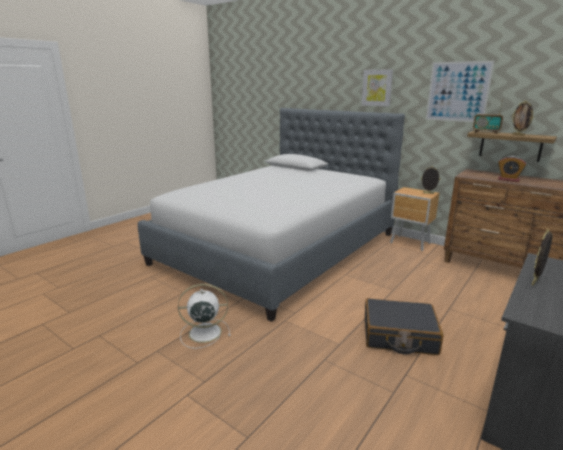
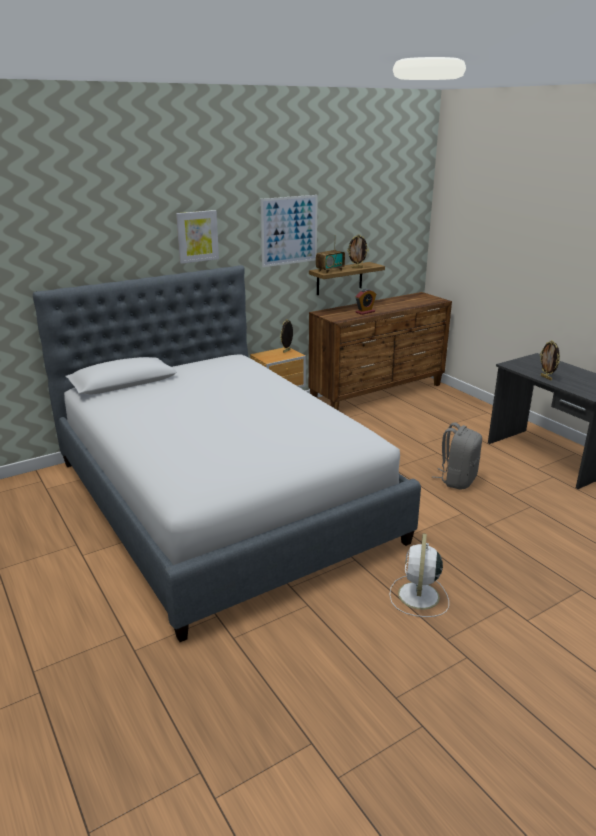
camera: 70 degrees left, 5 degrees up
(399, 336) = (457, 480): black suitcase -> grey backpack

